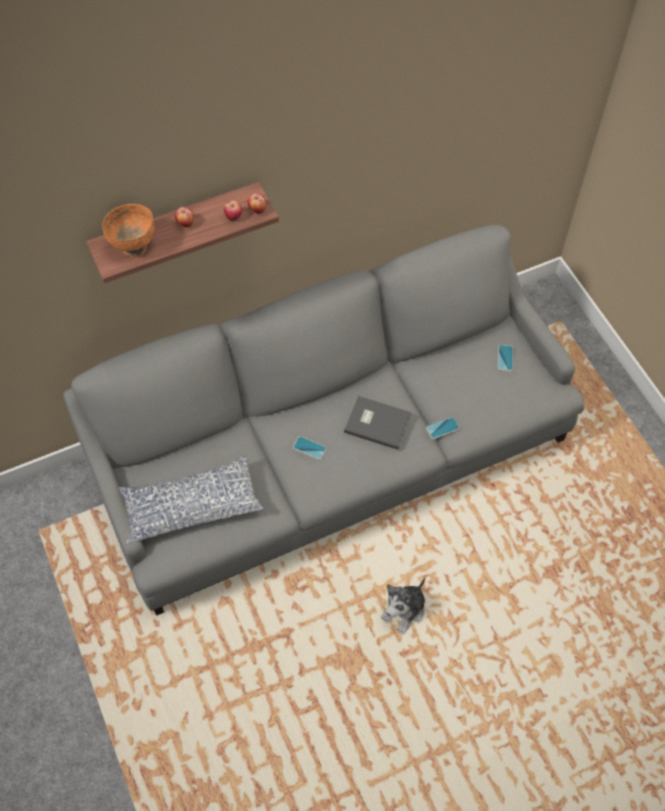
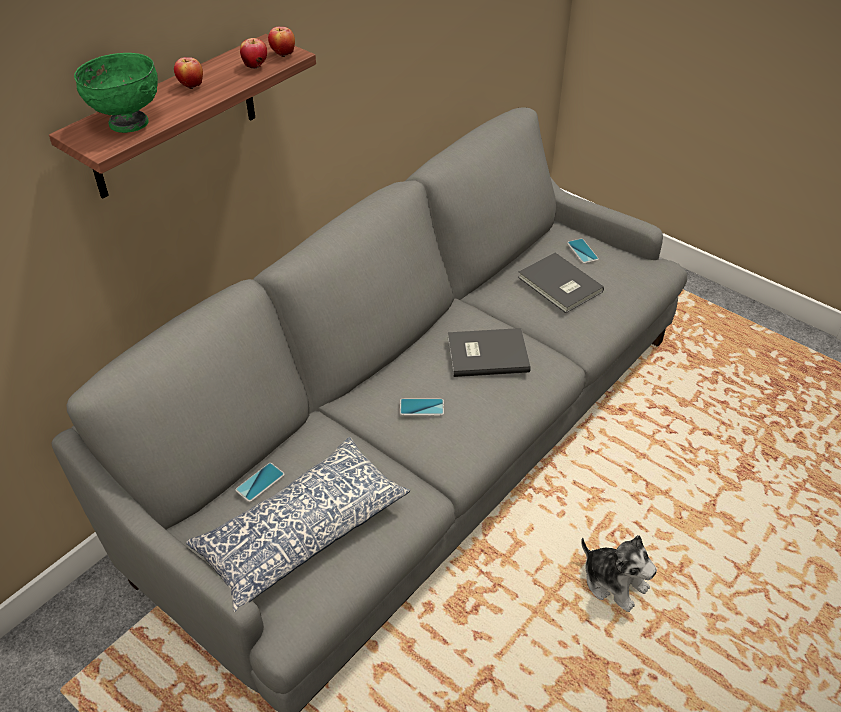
camera: 25 degrees left, 15 degrees down
(133, 246) = (127, 122): orange bowl -> green bowl
(404, 610) = (614, 582): plush toy -> plush toy turned 60 degrees counterclockwise
(442, 428) = (562, 336): phone -> phone (260, 482)
(467, 383) = (559, 286): none -> grey book

